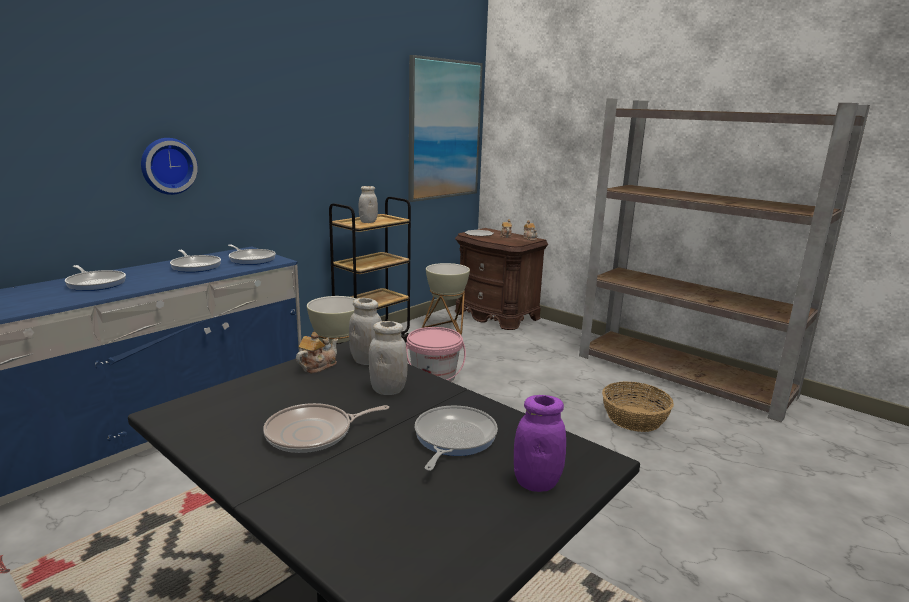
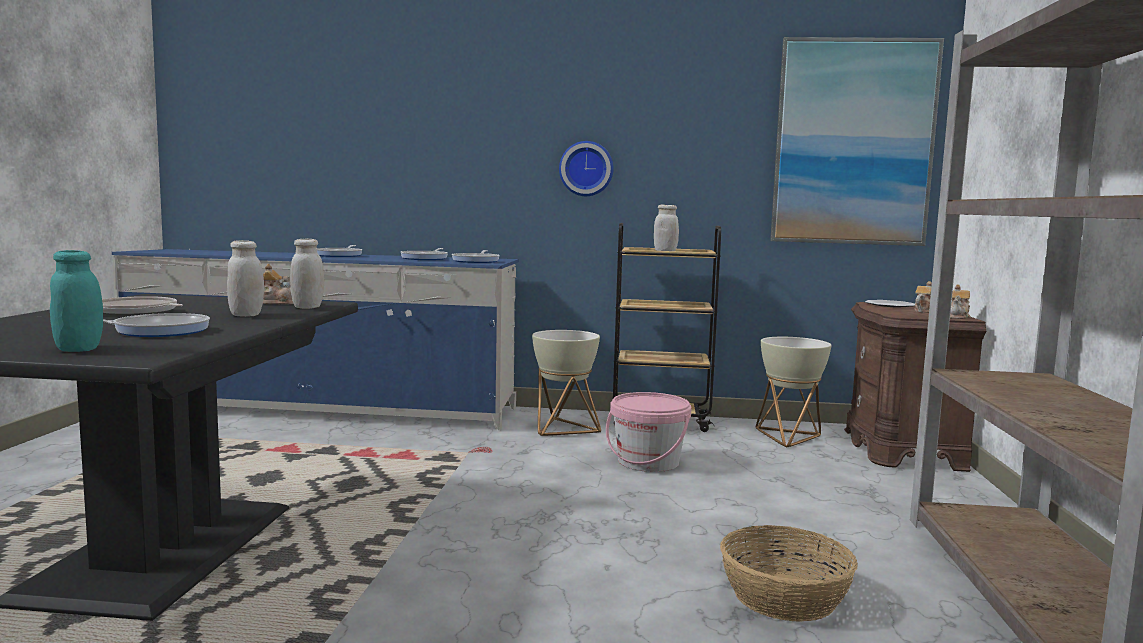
camera: 55 degrees right, 10 degrees down
(167, 166) = (444, 166): wall clock -> wall clock (586, 169)
(536, 483) = (78, 349): purple jar -> turquoise jar

